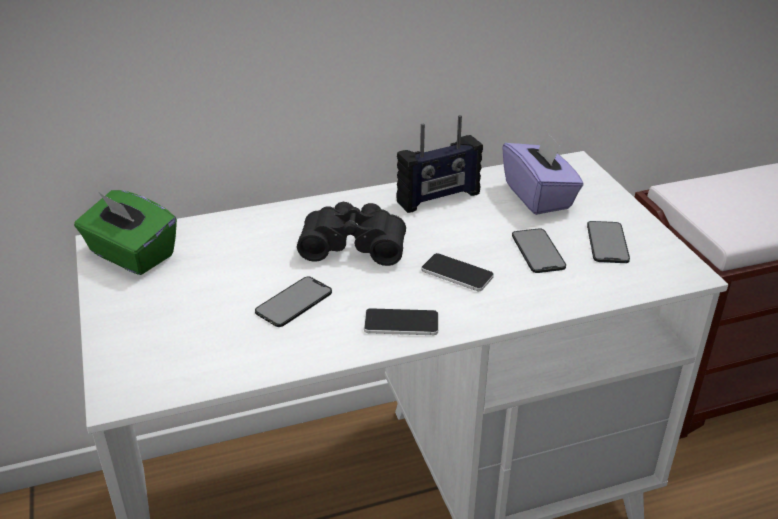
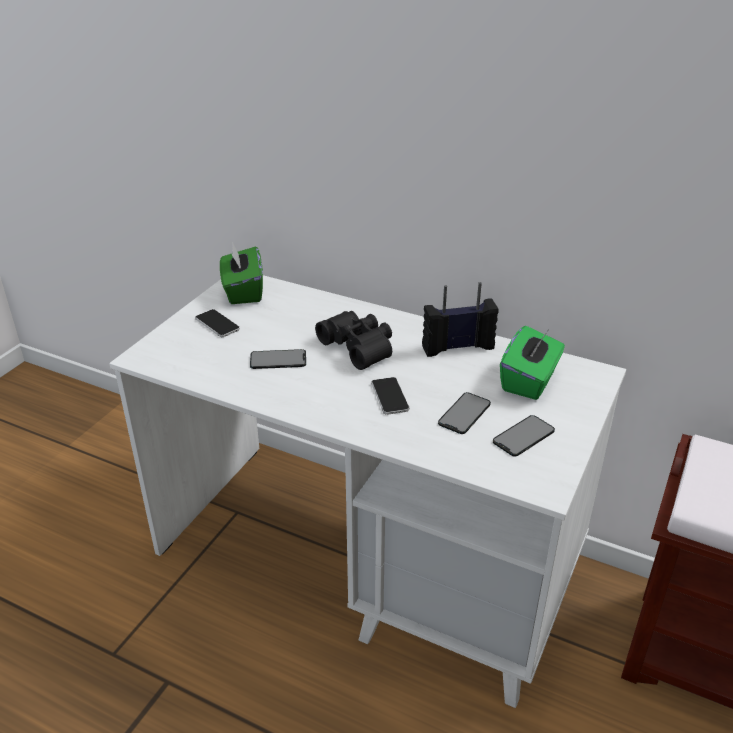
camera: 45 degrees right, 0 degrees up
(401, 323) = (312, 404): phone -> phone (217, 324)
(439, 198) = (457, 347): radio -> radio turned 150 degrees clockwise
(538, 196) = (529, 381): purple tissue box -> green tissue box

